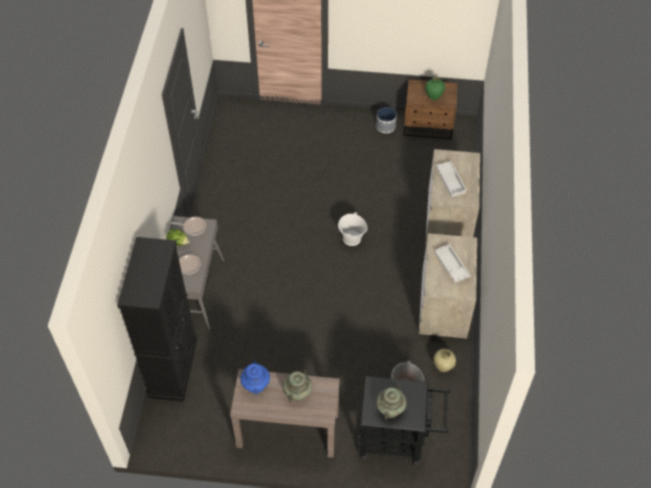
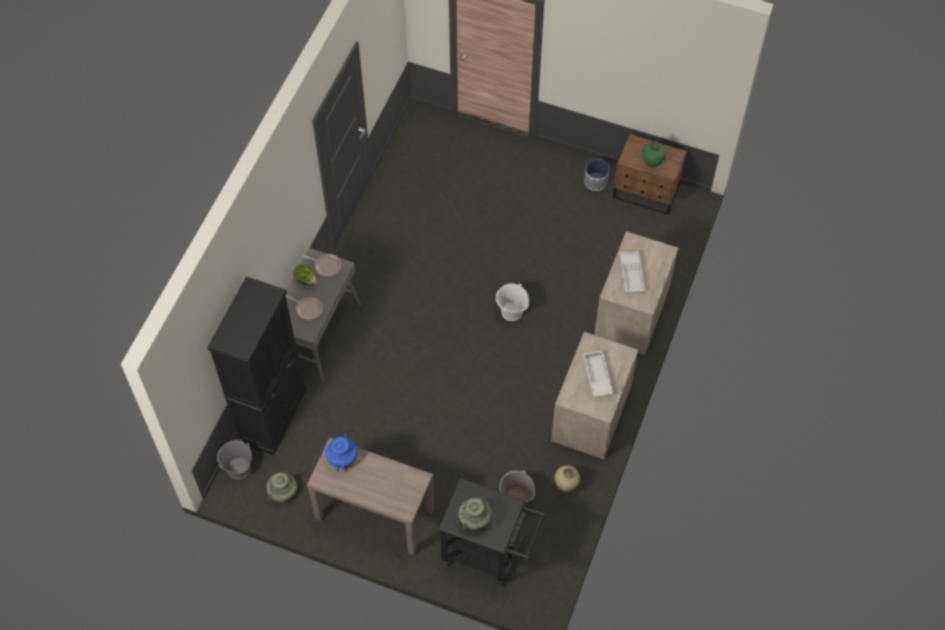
camera: 15 degrees right, 5 degrees up
(155, 420) = (238, 468): none -> grey bucket
(297, 393) = (383, 478): turquoise vase -> turquoise vase (283, 493)

